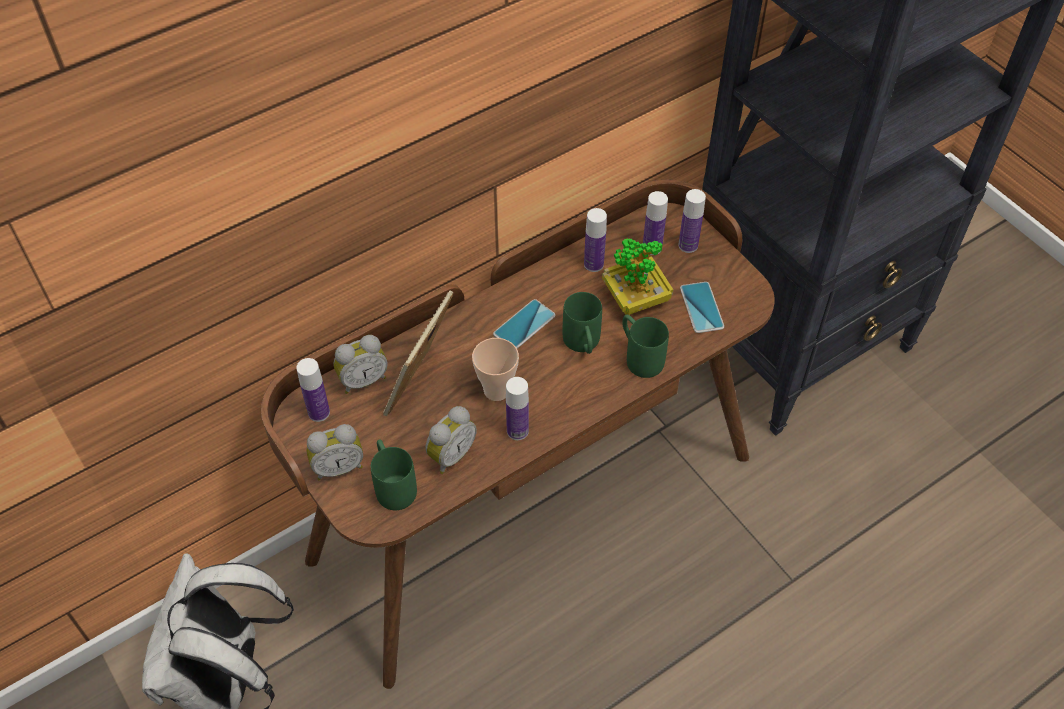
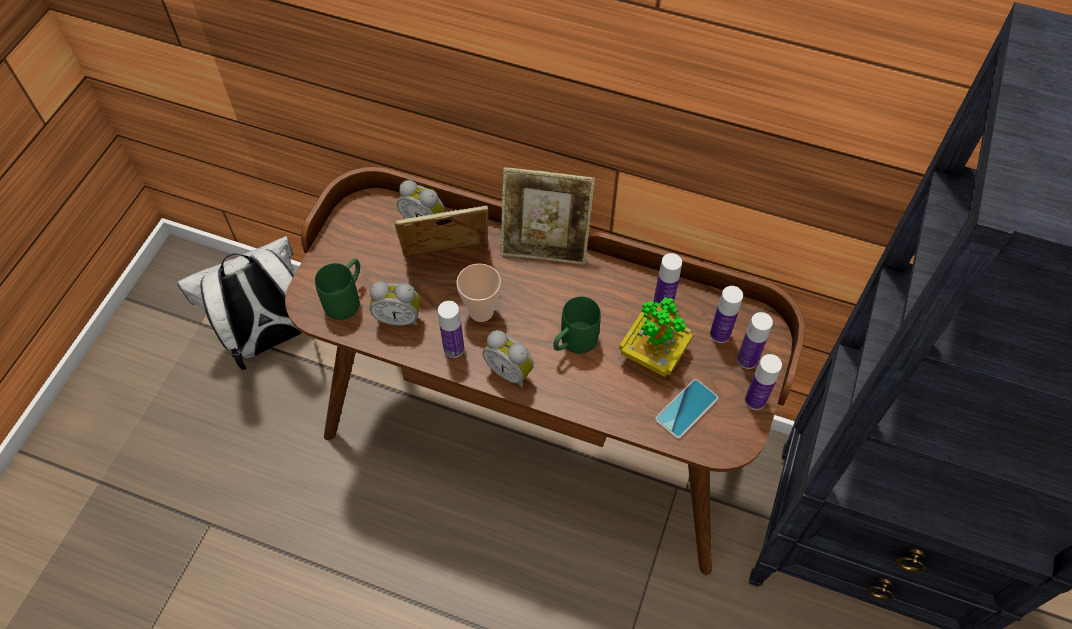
camera: 55 degrees right, 5 degrees up
(319, 412) = (376, 215): bottle -> bottle (755, 400)
(338, 467) = (339, 256): alarm clock -> alarm clock (510, 371)
(470, 308) = (545, 247): none -> picture frame
(524, 325) = (559, 292): phone -> none
(639, 356) = (594, 391): green mug -> none

